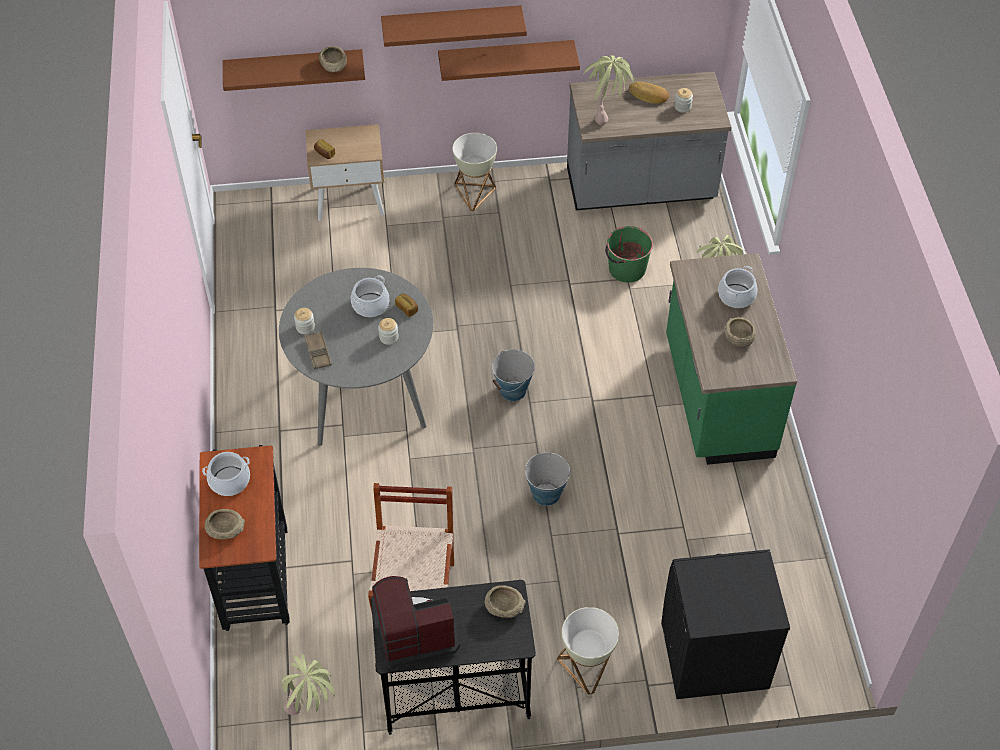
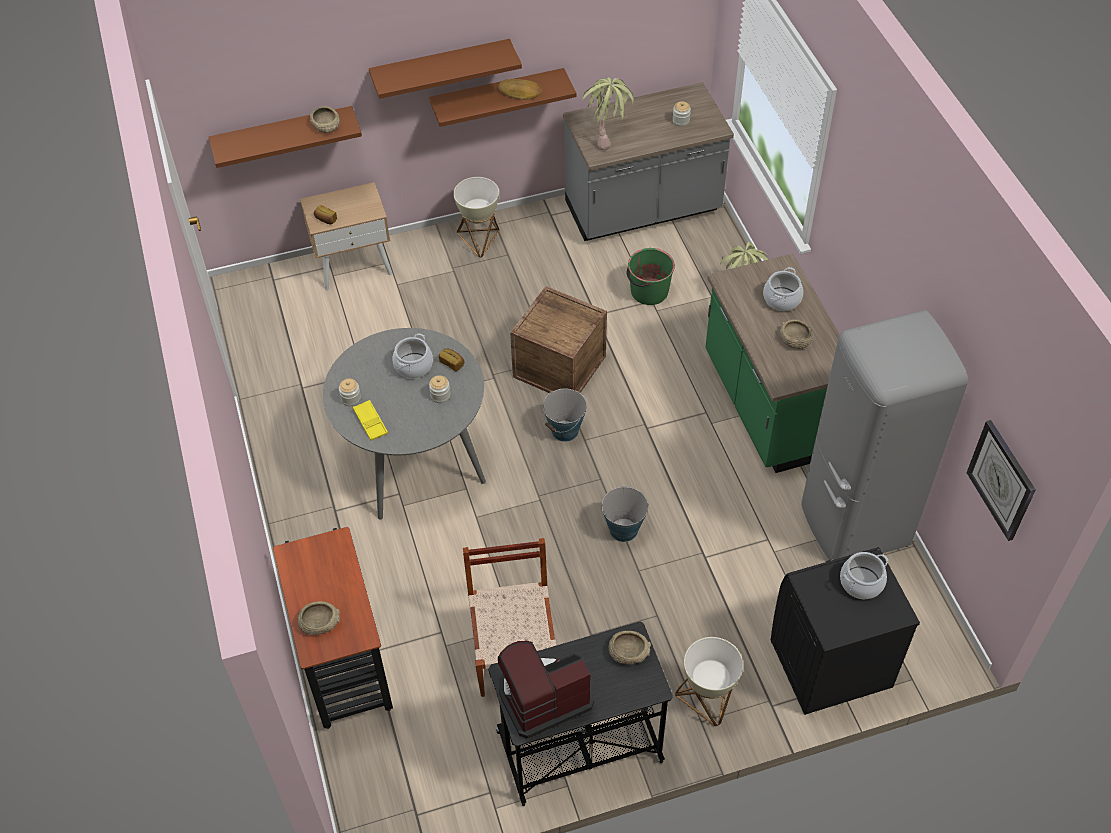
camera: 10 degrees left, 0 degrees up
(230, 481) = (312, 571): cooking pot -> cooking pot (861, 583)
(312, 709) = (436, 794): potted plant -> none
(318, 352) = (370, 422): brown tray -> yellow tray
(522, 328) = (559, 366): none -> crate
(648, 95) = (644, 114): bread -> bread (520, 92)
(769, 526) = (852, 524): none -> grey fridge
(891, 503) = (1002, 480): none -> wall clock

